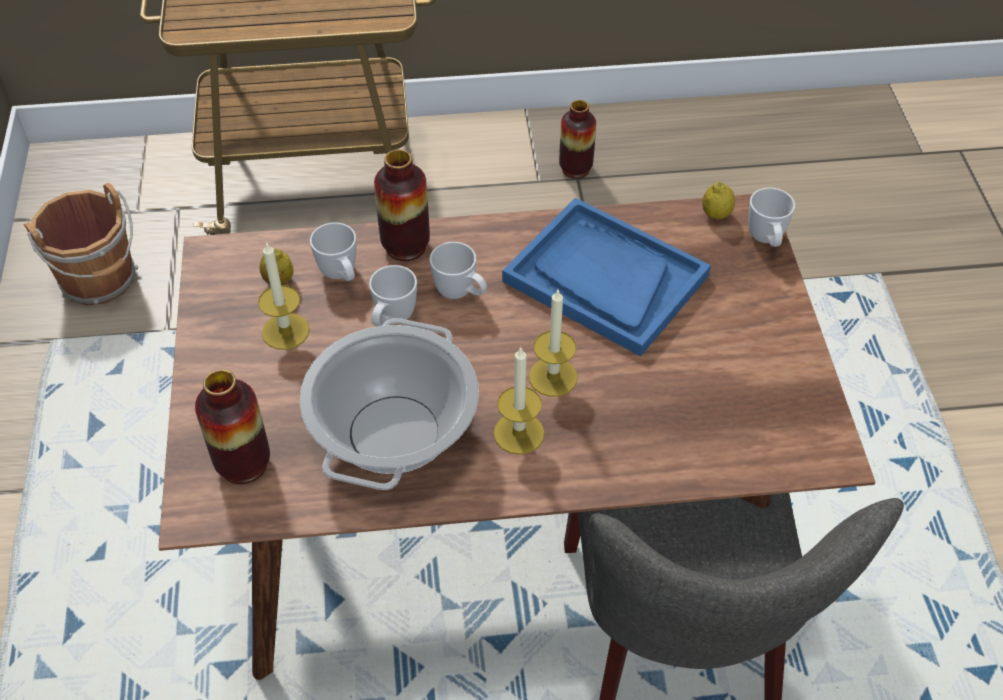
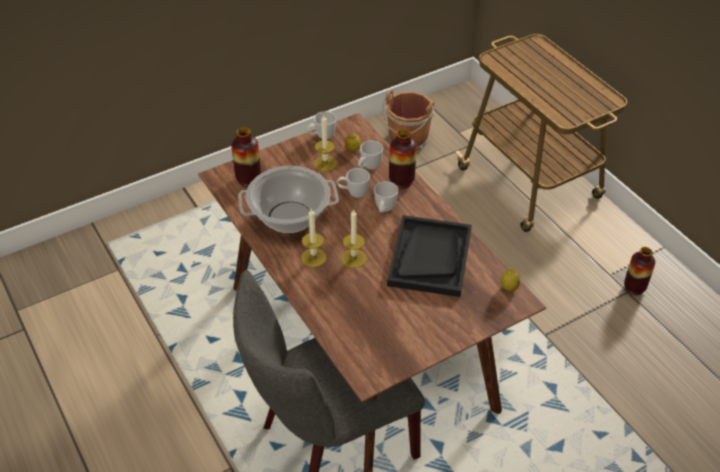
camera: 65 degrees right, 5 degrees down
(604, 279) = (430, 257): blue tray -> black tray
(766, 241) = (504, 314): white mug -> white mug (321, 137)

